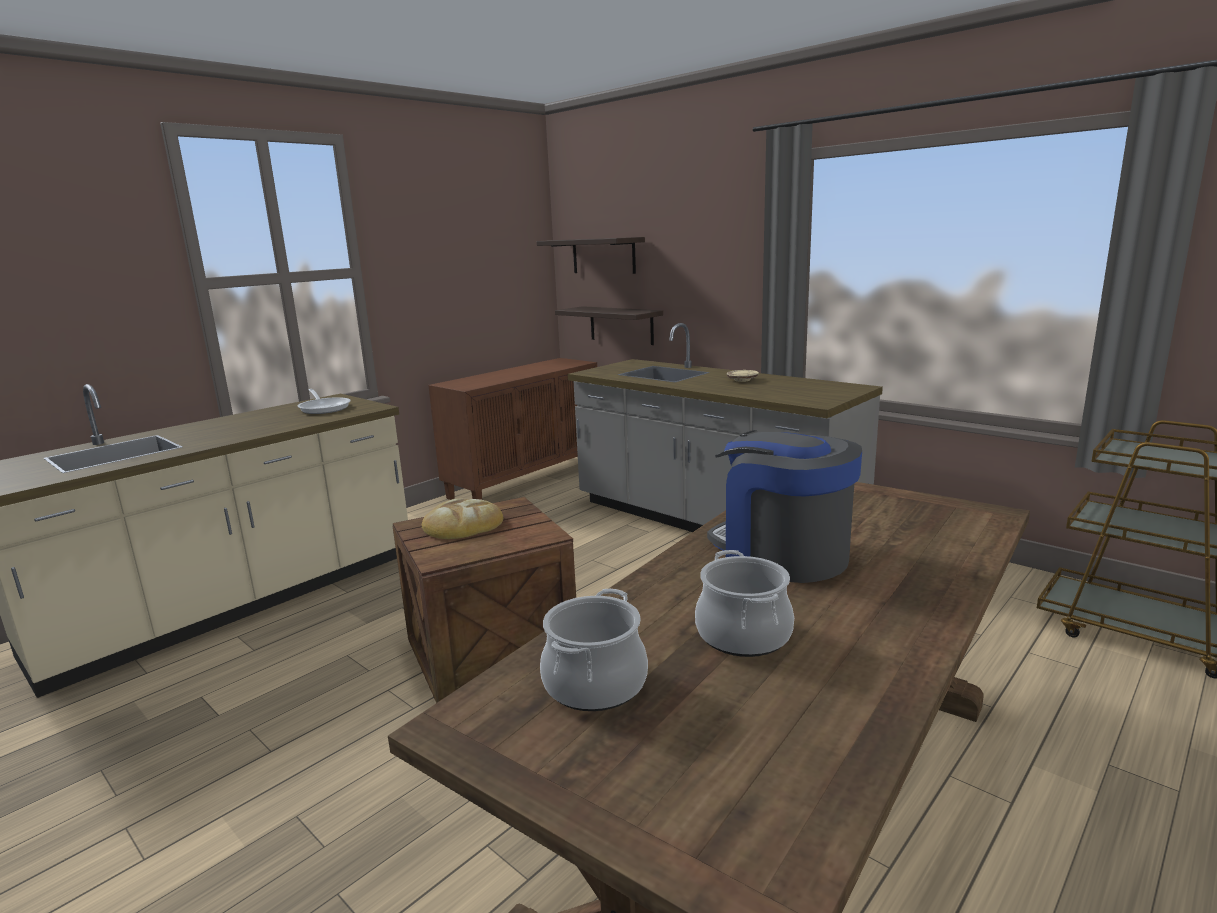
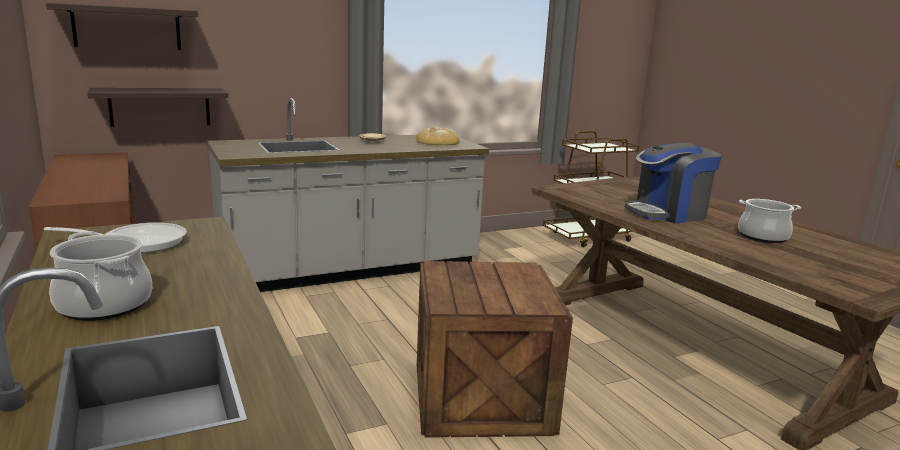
camera: 70 degrees left, 0 degrees up
(462, 525) = (470, 289): bread -> bread (438, 142)
(595, 684) = (816, 266): cooking pot -> cooking pot (105, 305)

